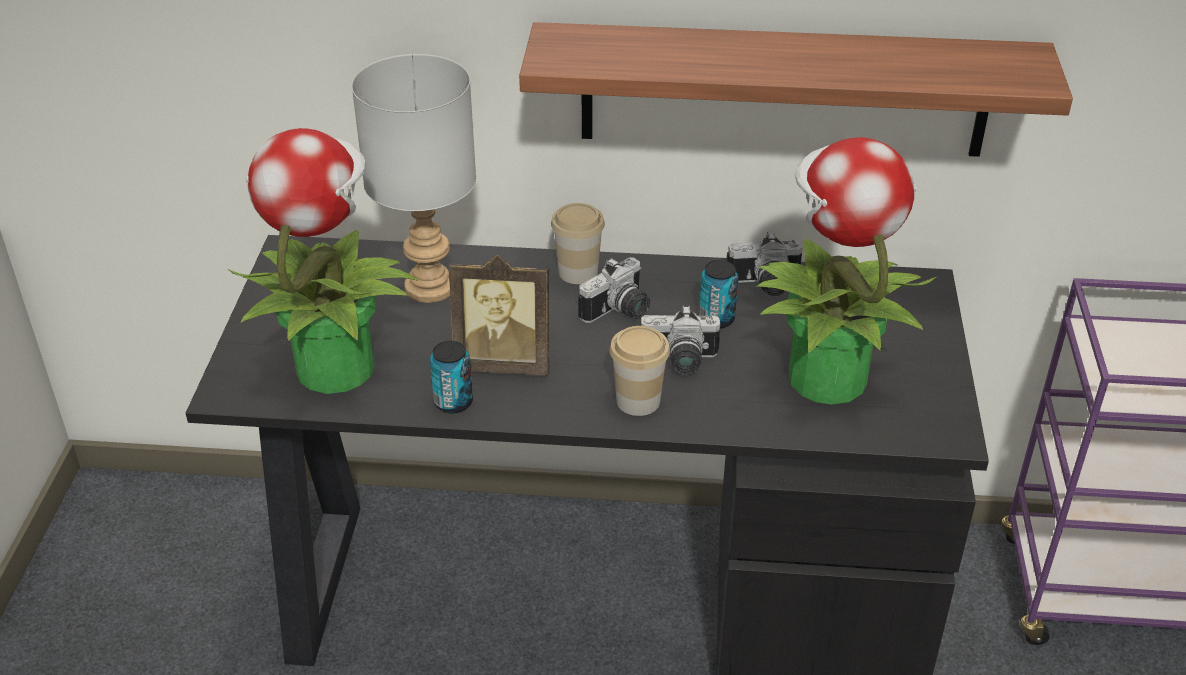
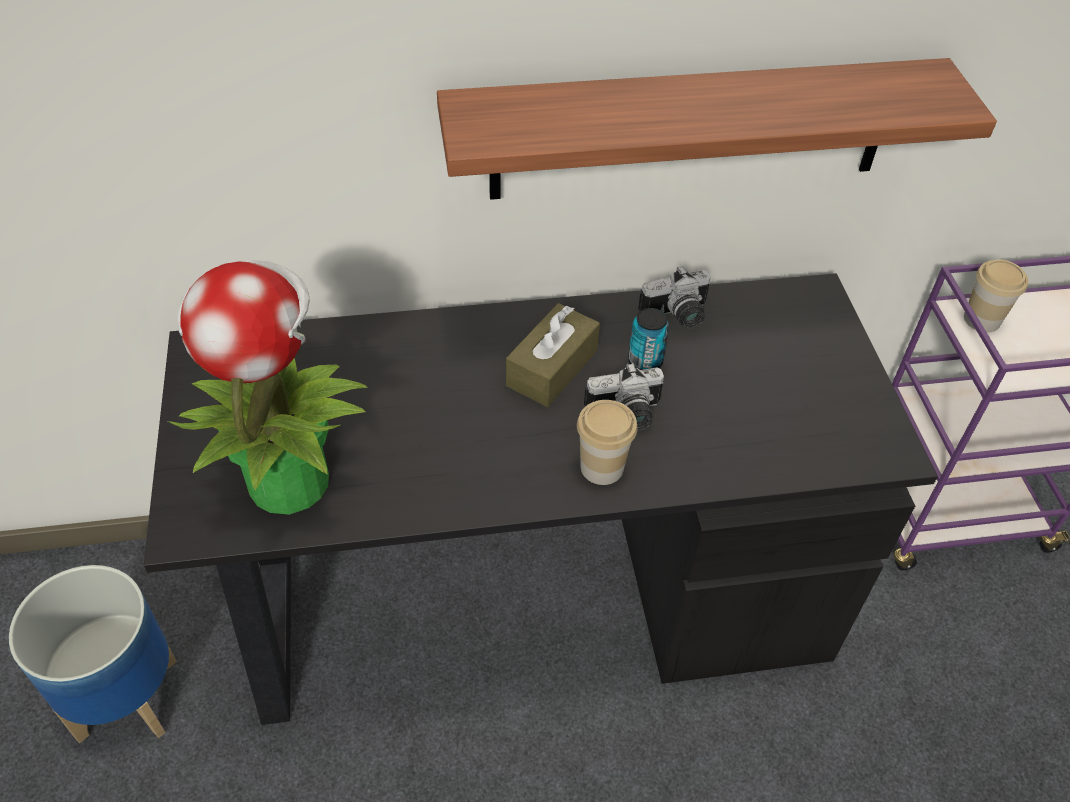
camera: 15 degrees left, 10 degrees up
(162, 614) = (127, 697): none -> planter
(428, 287) = (354, 368): grey table lamp -> none
(453, 402) = (422, 501): can -> none
(504, 362) = (458, 445): picture frame -> none
(578, 272) = (498, 328): cup -> cup (981, 319)
(619, 312) = (552, 368): camera -> brown tissue box
(825, 376) = (764, 409): potted plant -> none

